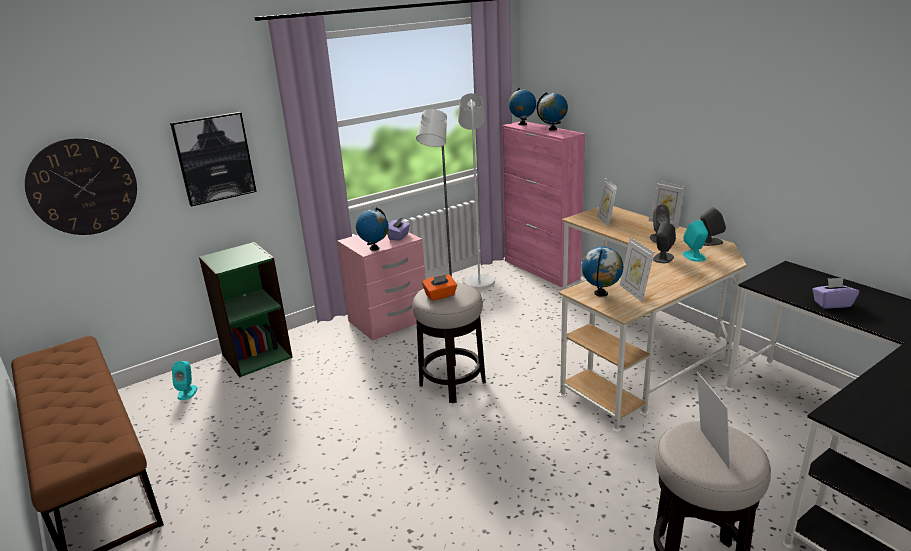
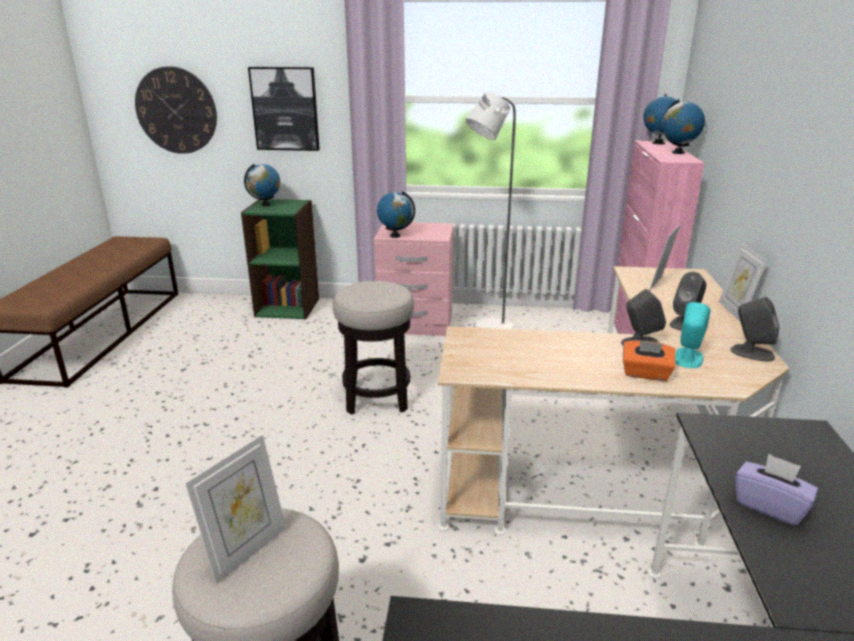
camera: 40 degrees right, 0 degrees up
(187, 392) = (213, 312): turquoise speaker -> none
(399, 236) = (434, 233): purple tissue box -> none
(440, 296) = (363, 291): orange tissue box -> orange tissue box (645, 374)
(478, 279) = (553, 322): white floor lamp -> none
(601, 294) = (482, 346): globe -> globe (266, 205)
(634, 292) = (519, 361): picture frame -> none

